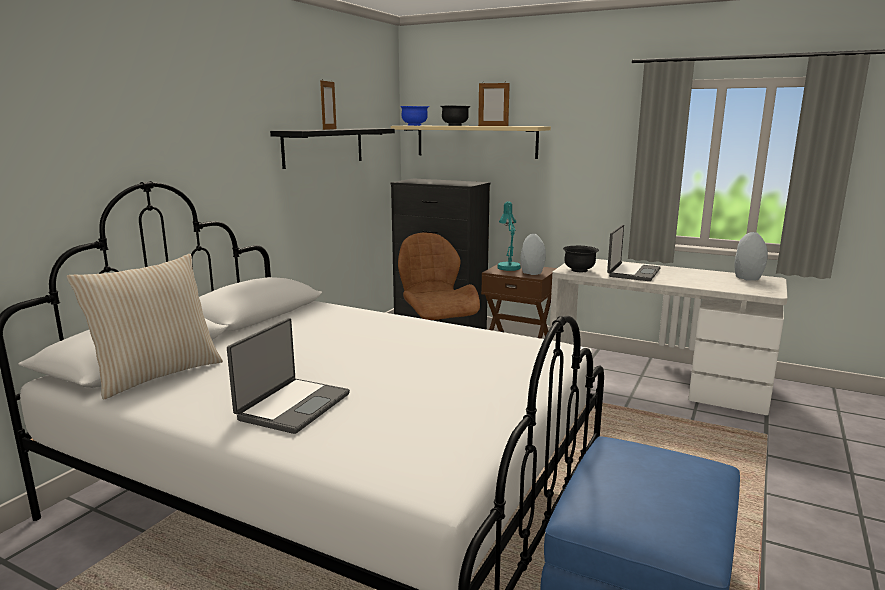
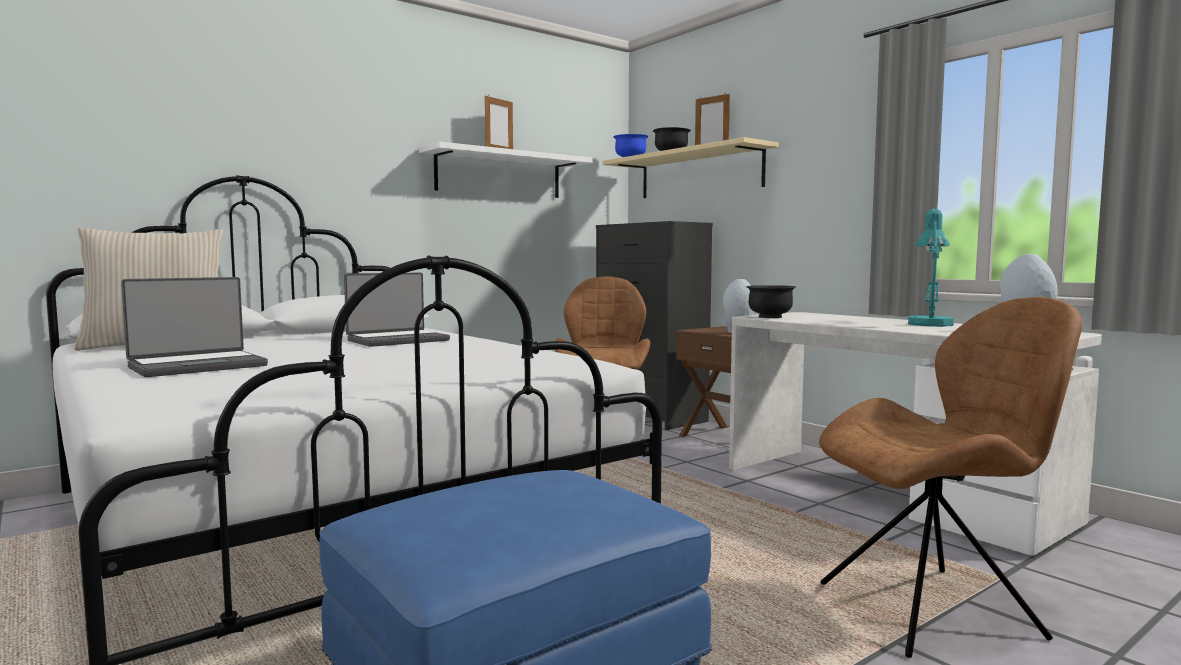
camera: 25 degrees right, 10 degrees down
(324, 147) = (499, 174): black shelf -> white shelf
(508, 266) = (721, 328): turquoise table lamp -> turquoise table lamp (929, 323)
(632, 273) = (843, 321): laptop -> laptop (397, 340)
(760, 465) = (935, 609): none -> brown chair

